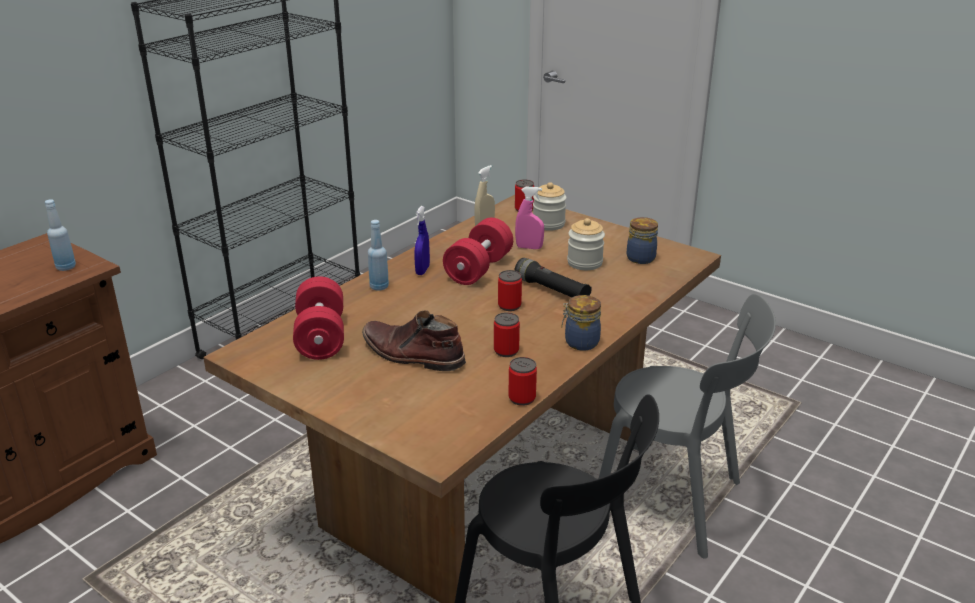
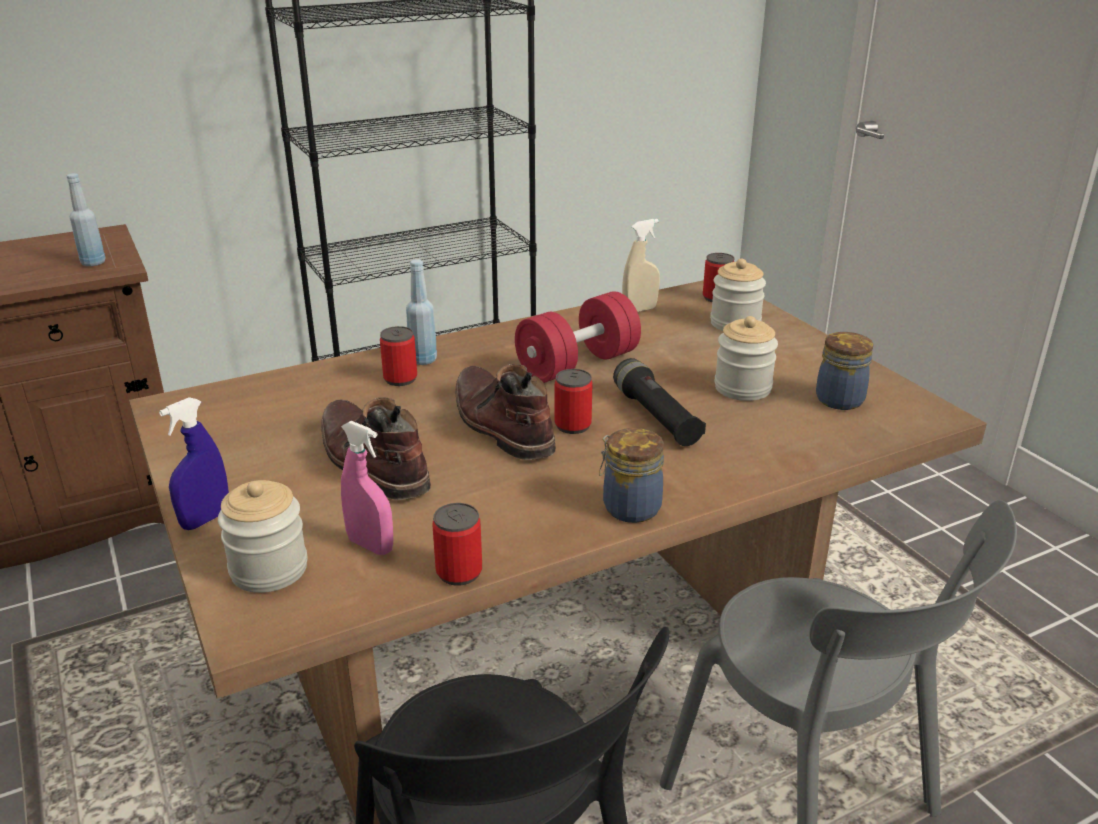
camera: 25 degrees right, 0 degrees up
(321, 337) = (284, 409): red dumbbell -> none
(415, 426) = (269, 569): none -> jar
(422, 270) = (500, 351): blue spray bottle -> blue spray bottle (205, 519)
(467, 315) = (500, 425): none -> brown boot
(506, 351) = (505, 491): can -> can (400, 379)
(529, 247) = (677, 350): pink spray bottle -> pink spray bottle (370, 545)

